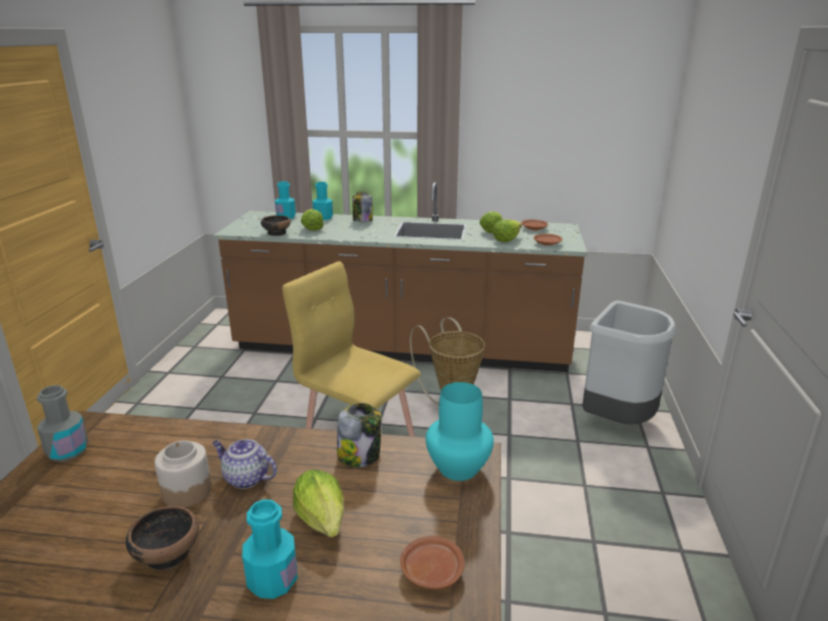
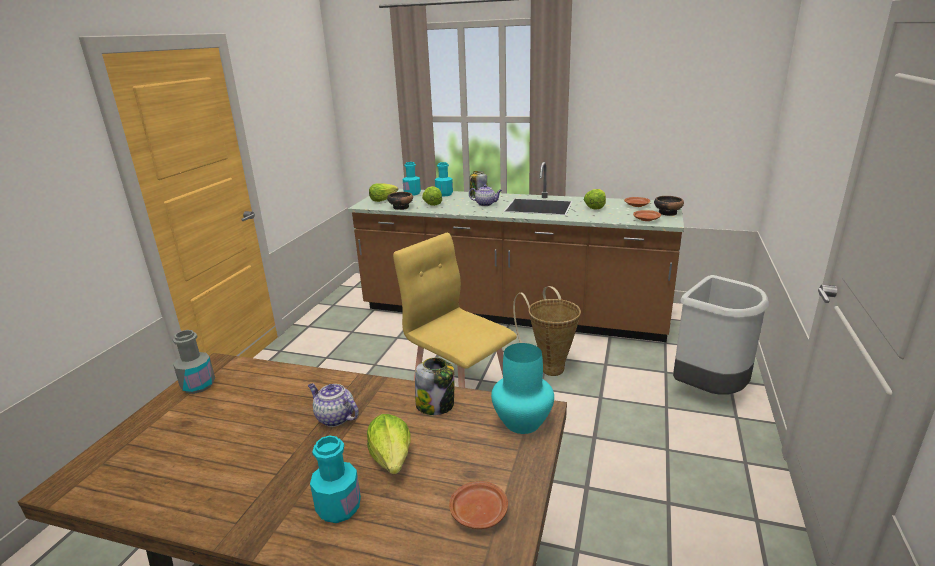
camera: 10 degrees right, 0 degrees up
(167, 553) = (258, 476): bowl -> bowl (667, 213)
(187, 491) = (284, 425): jar -> none
(373, 228) = (486, 204): none -> teapot
(506, 239) = (607, 215): lettuce -> lettuce (383, 199)

